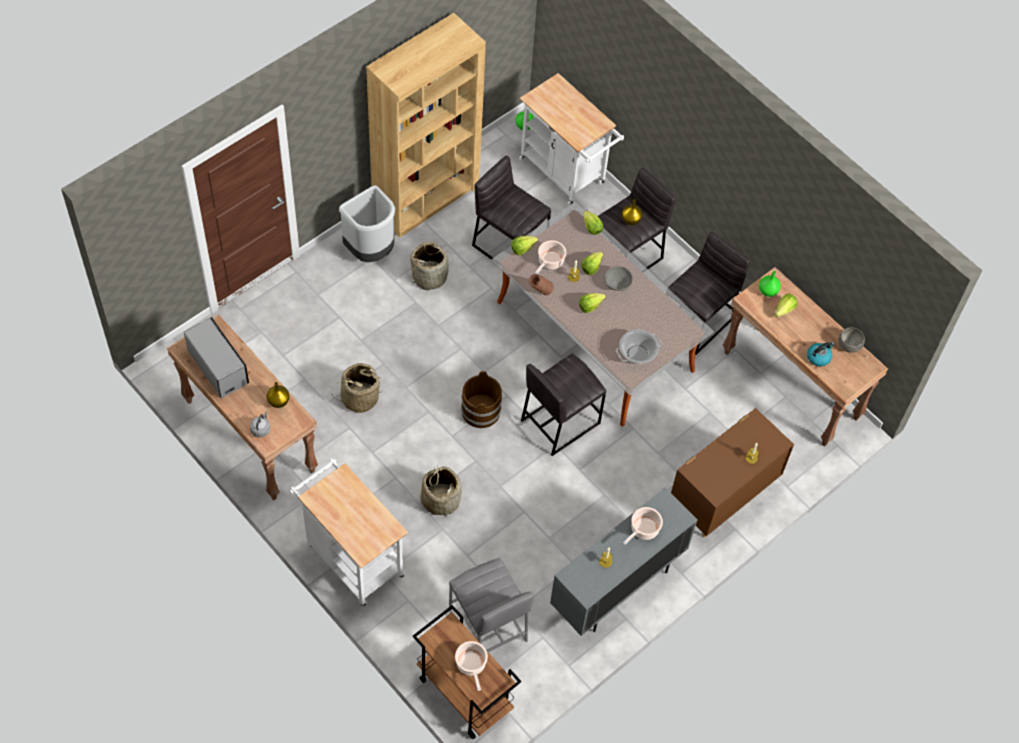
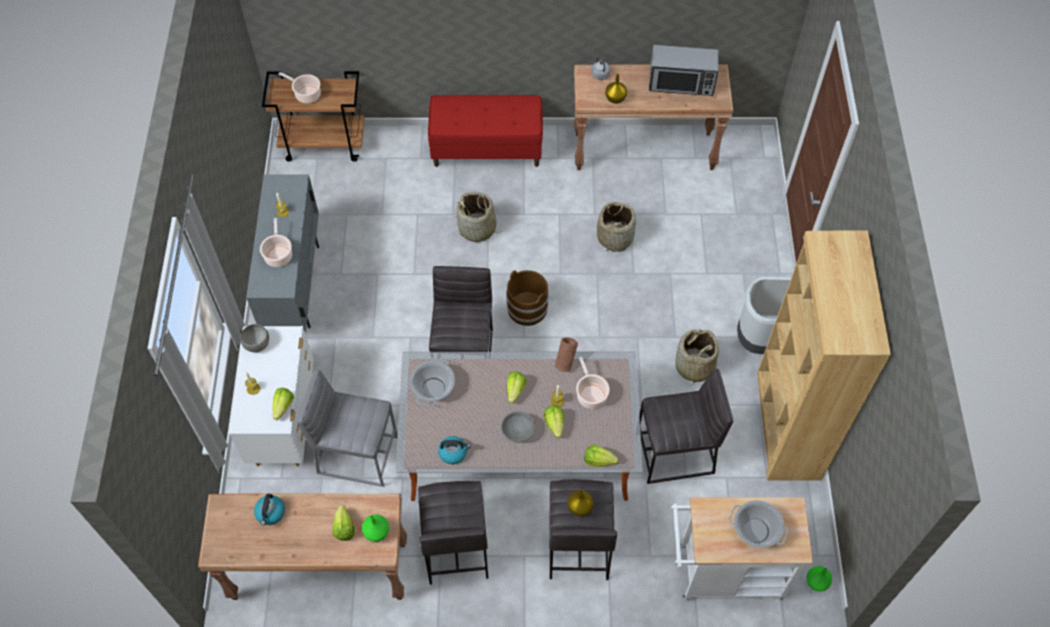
camera: 135 degrees right, 0 degrees up
(351, 556) = (487, 148): white cart -> red bench
(487, 626) = (353, 188): grey stool -> grey stool (357, 454)
(522, 248) = (624, 384): lettuce -> lettuce (283, 407)
(565, 108) = (756, 530): none -> cooking pot
(668, 308) = (453, 452): none -> kettle
(721, 497) = (284, 419): brown dresser -> white dresser
(849, 345) = (253, 553): grey bowl -> grey bowl (257, 345)

